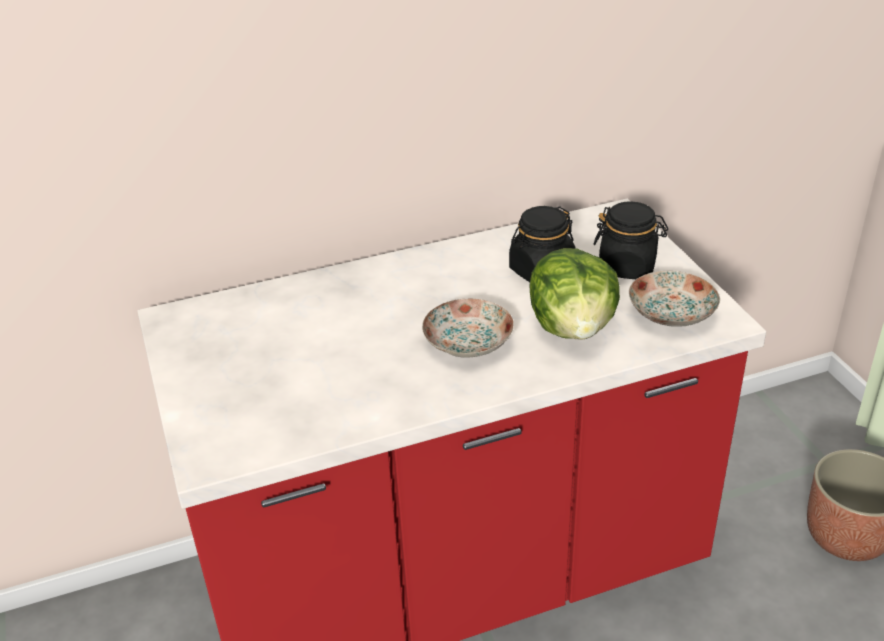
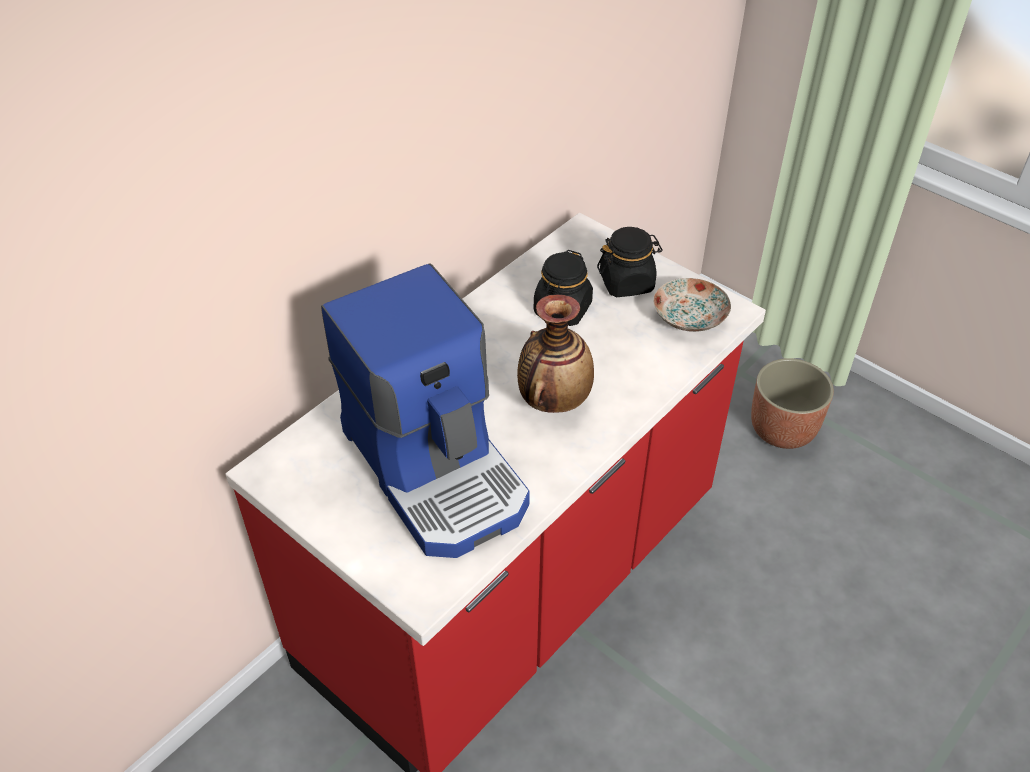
camera: 30 degrees left, 10 degrees up
(311, 364) = (438, 469): none -> coffee machine
(468, 342) = (553, 399): plate -> vase
(573, 328) = (626, 356): lettuce -> none

